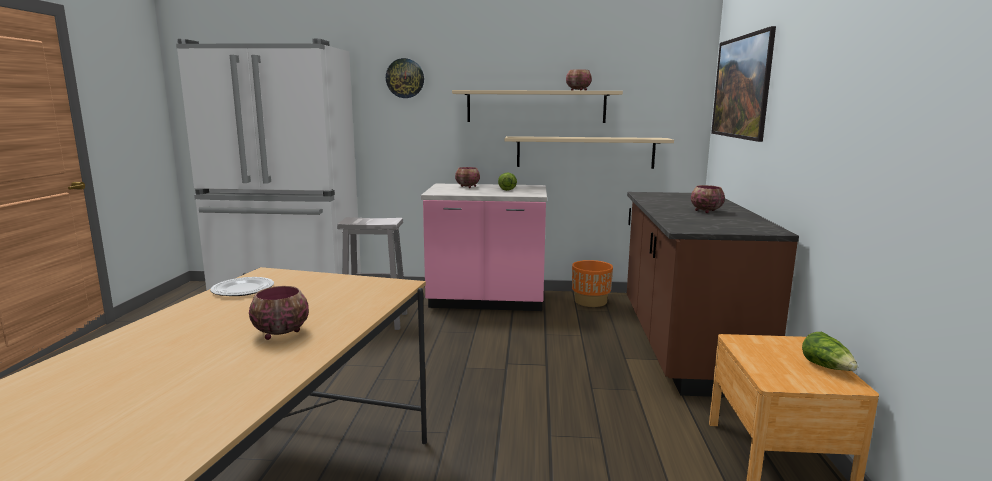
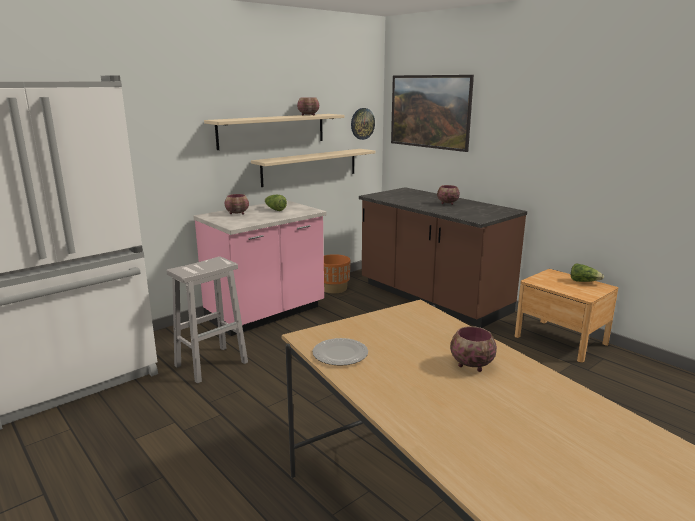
camera: 45 degrees left, 5 degrees up
(405, 78) = (152, 109): wall clock -> wall clock (362, 123)

